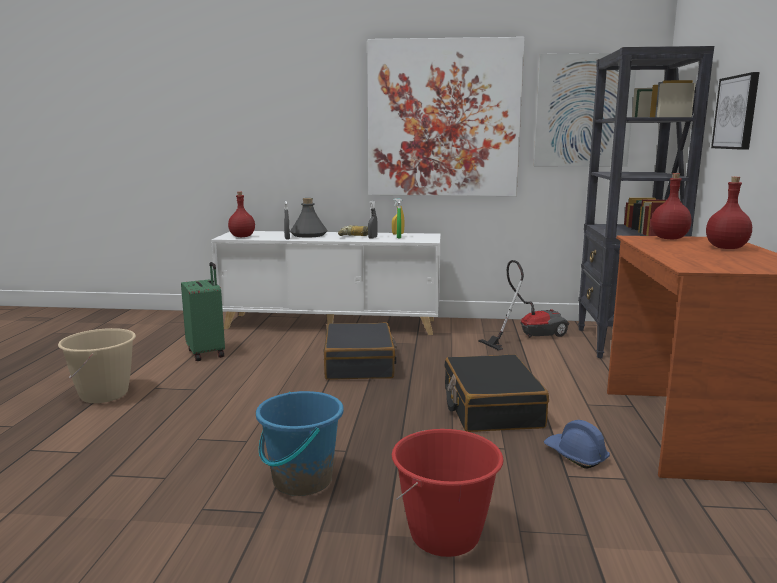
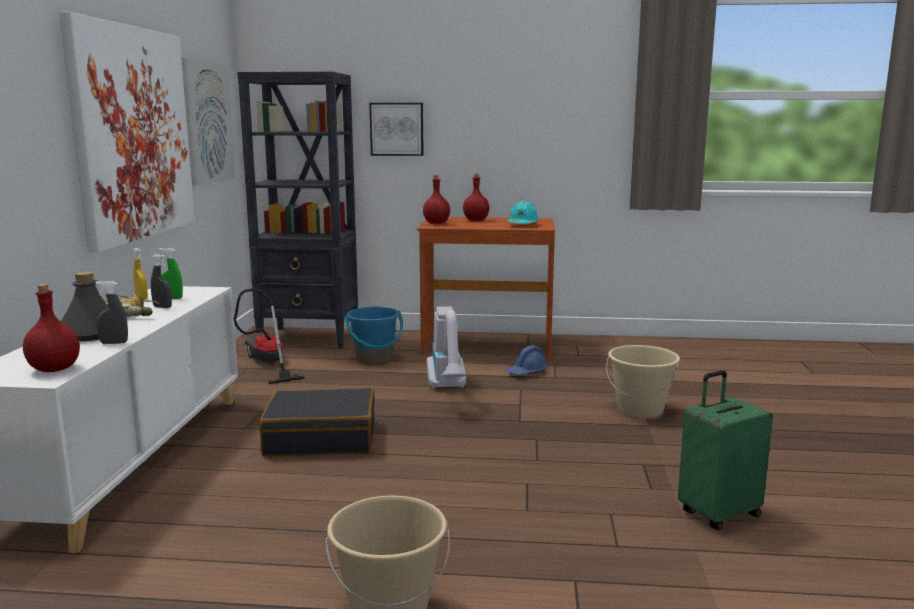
camera: 90 degrees left, 0 degrees up
(207, 353) = (220, 548): green suitcase -> green suitcase (718, 513)
(301, 480) = (592, 453): blue bucket -> blue bucket (374, 359)
(445, 536) = (640, 410): red bucket -> beige bucket
(491, 408) = (448, 389): black suitcase -> vacuum cleaner
(709, 261) = (523, 225): none -> turquoise hard hat

